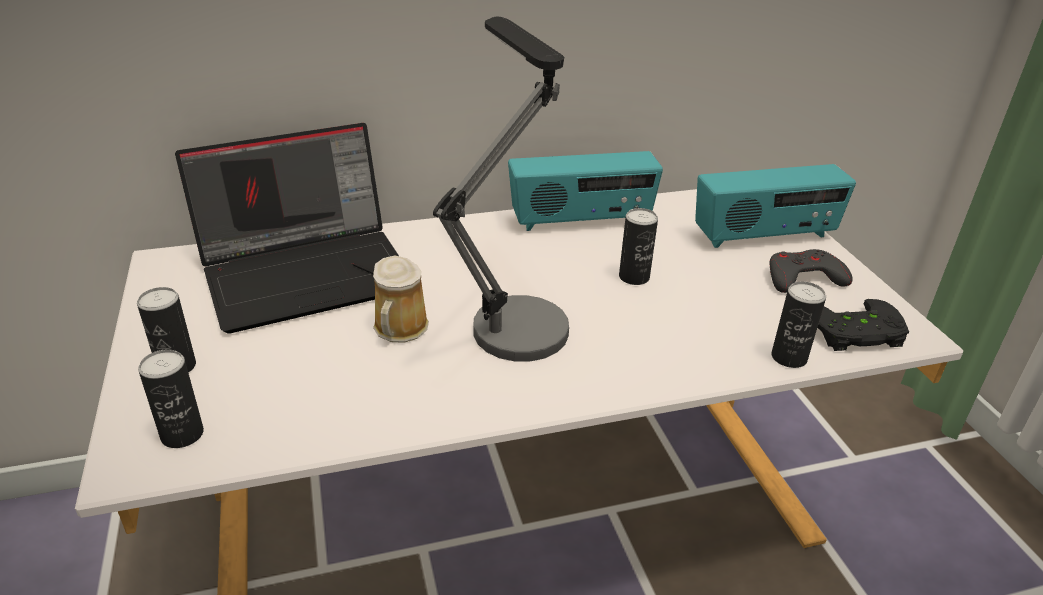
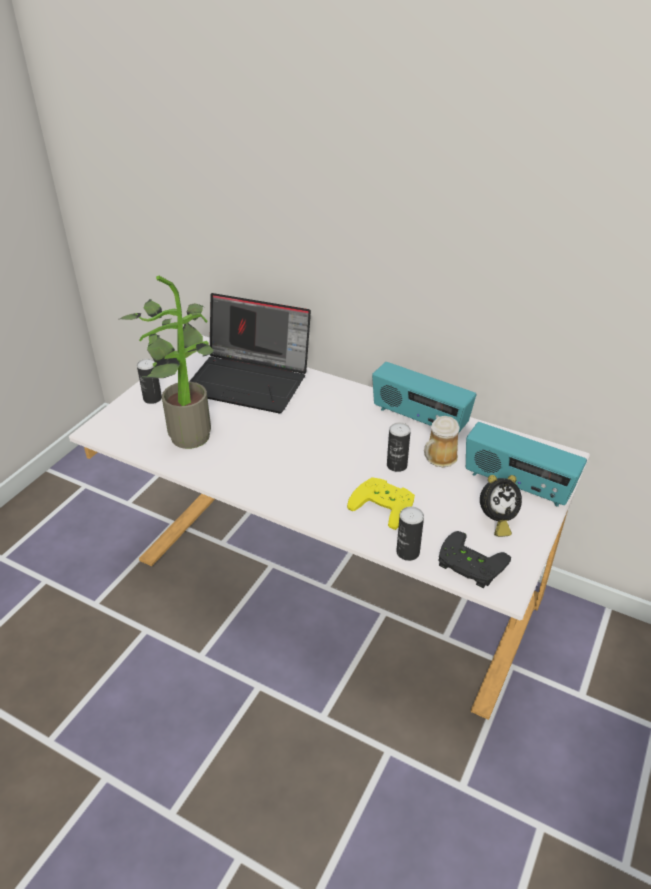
camera: 45 degrees right, 5 degrees up
(182, 434) = (123, 428): can -> none
(309, 382) = (187, 432): none -> potted plant
(399, 329) = (250, 429): mug -> mug (439, 458)
(513, 313) = (308, 450): table lamp -> none
(687, 322) = (385, 504): none -> yellow game controller
(803, 278) = (496, 521): grey game controller -> alarm clock

